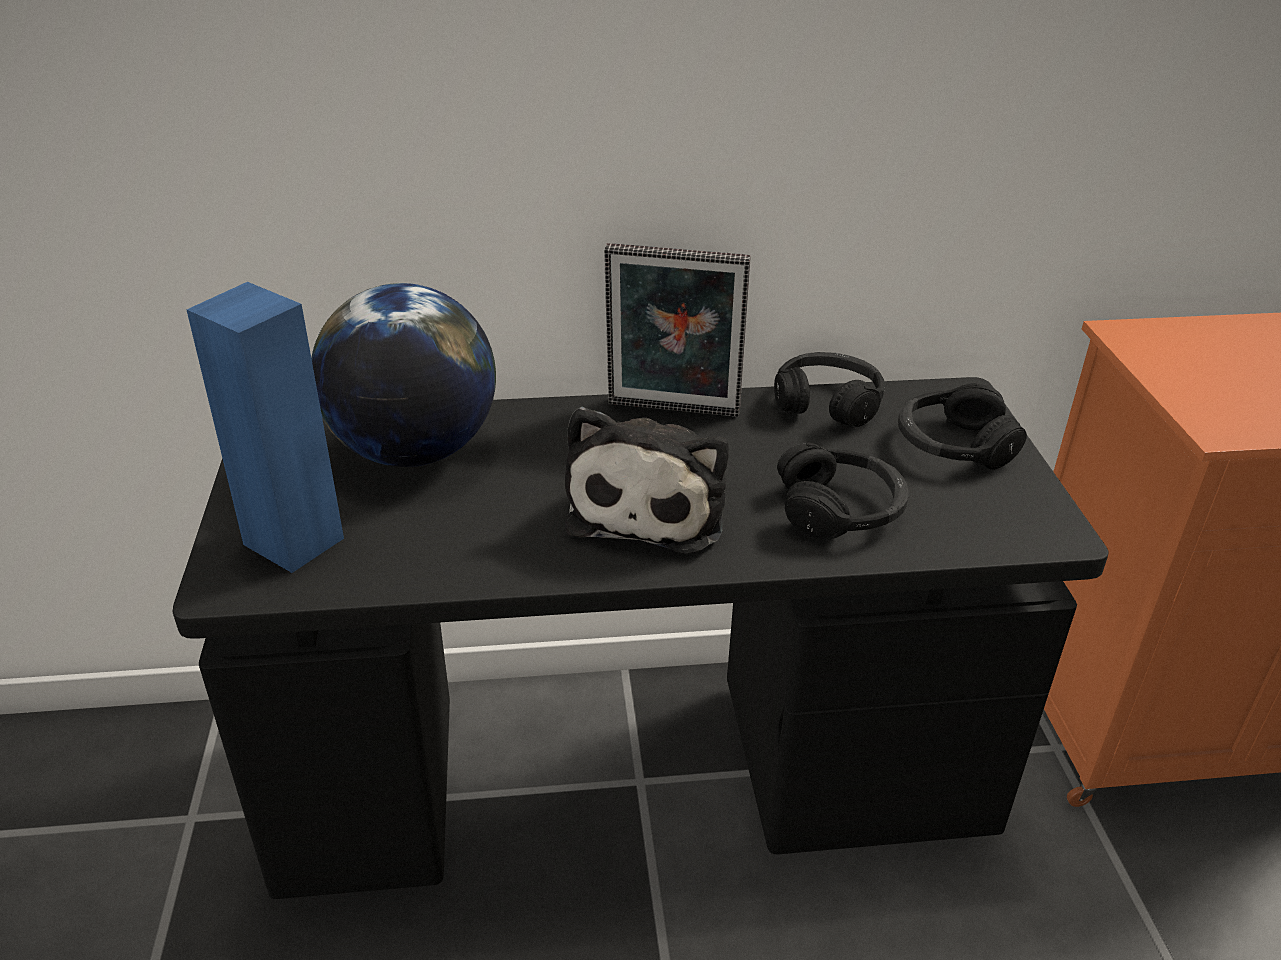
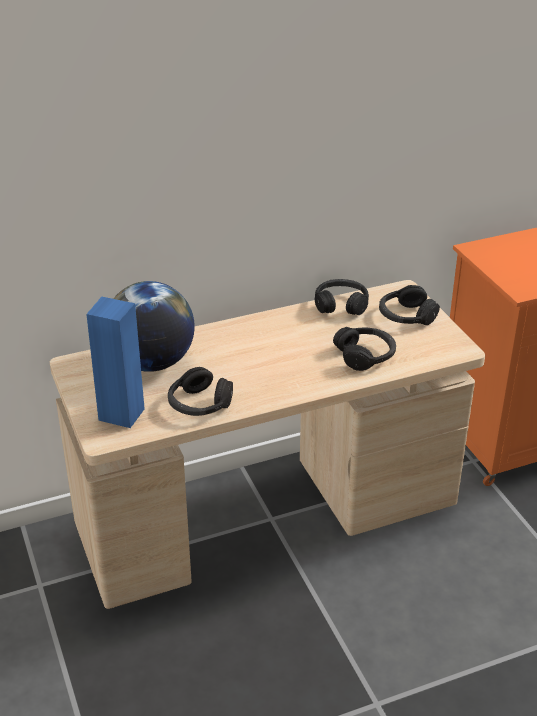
camera: 15 degrees left, 0 degrees up
(454, 549) = (199, 404): none -> black headphones
(635, 776) = (268, 517): black desk -> beige desk
(650, 506) = (279, 369): plush toy -> none
(672, 412) = (268, 322): picture frame -> none

